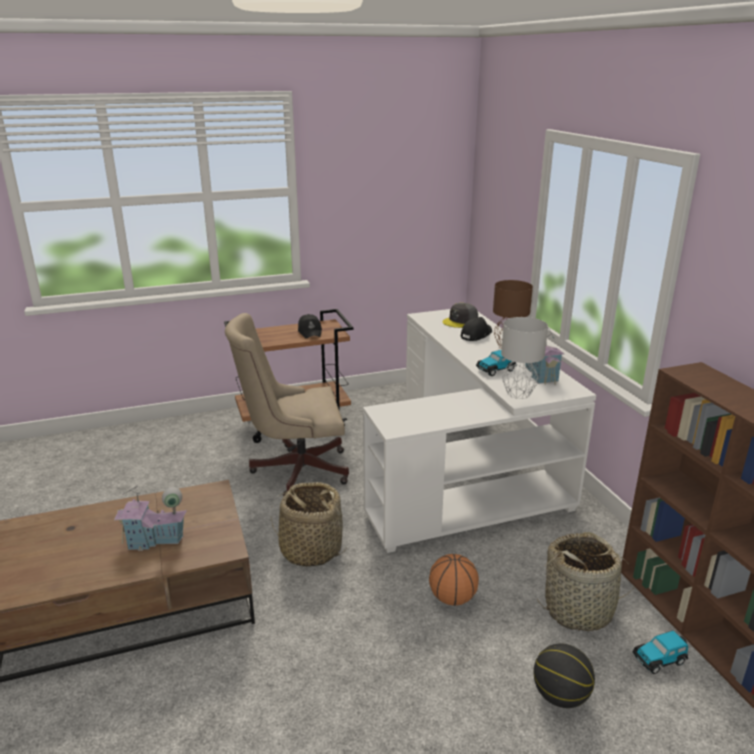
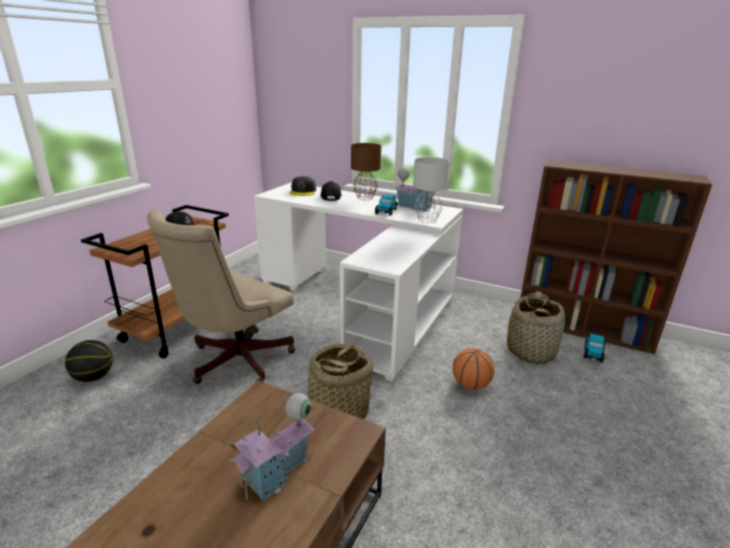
camera: 45 degrees left, 0 degrees up
(560, 696) = (593, 401): basketball -> basketball (94, 377)

